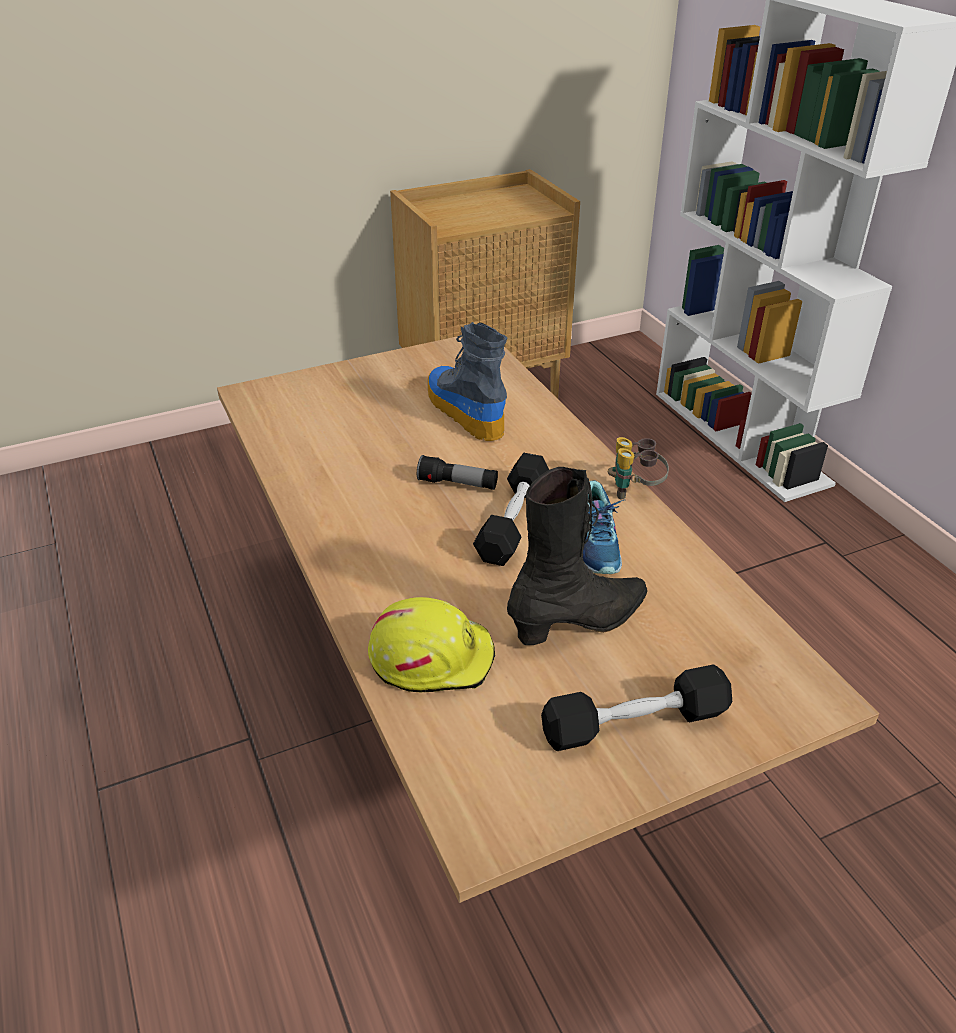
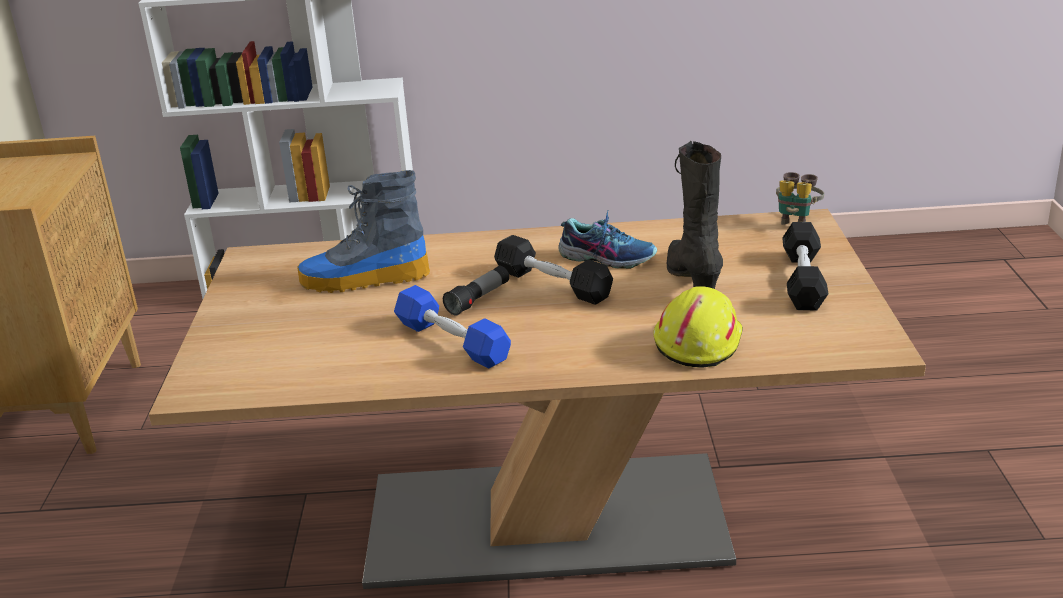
camera: 65 degrees left, 10 degrees down
(370, 492) = (452, 342): none -> blue dumbbell
(635, 491) = (554, 231): binoculars -> binoculars (796, 220)

